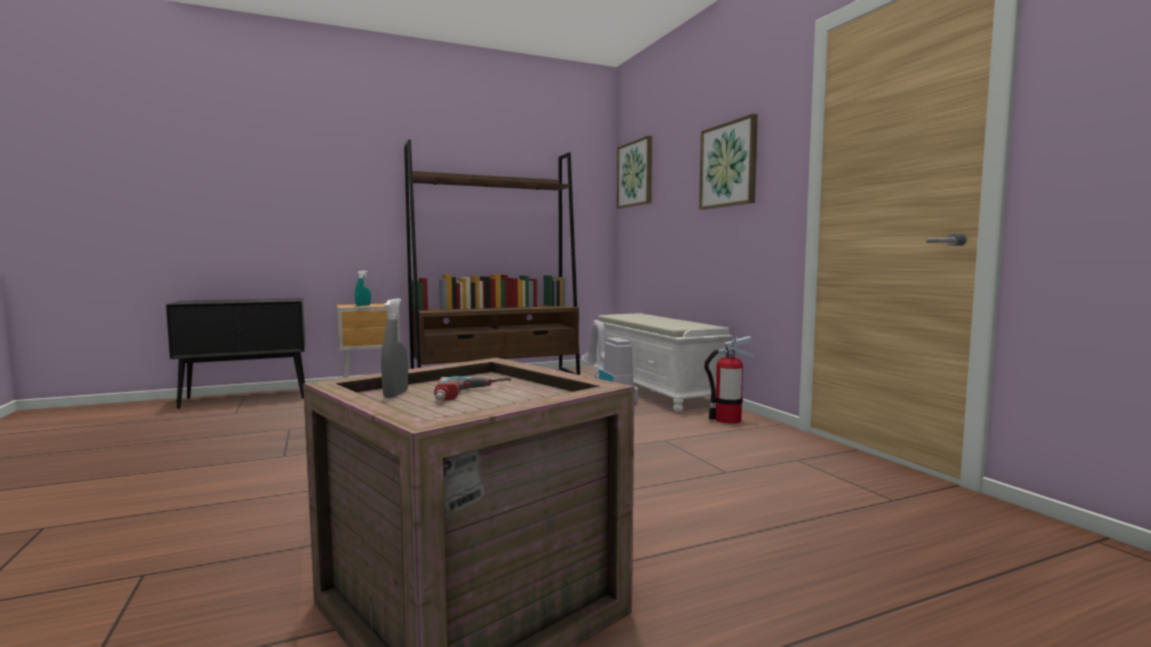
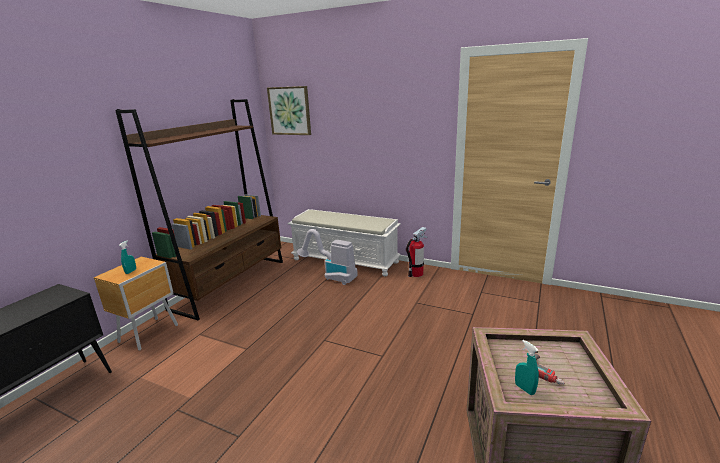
camera: 40 degrees left, 15 degrees up
(395, 394) = (524, 389): grey spray bottle -> turquoise spray bottle
(729, 165) = (390, 121): picture -> none

